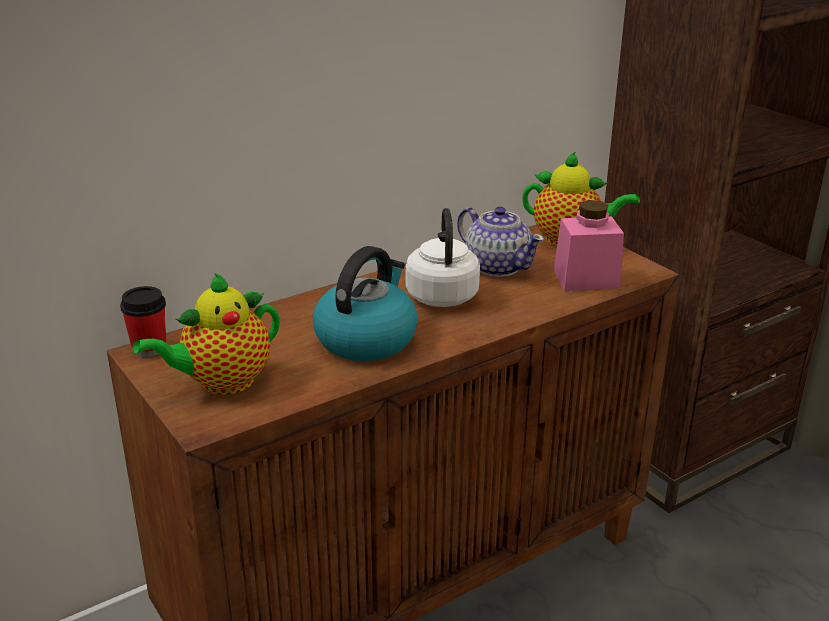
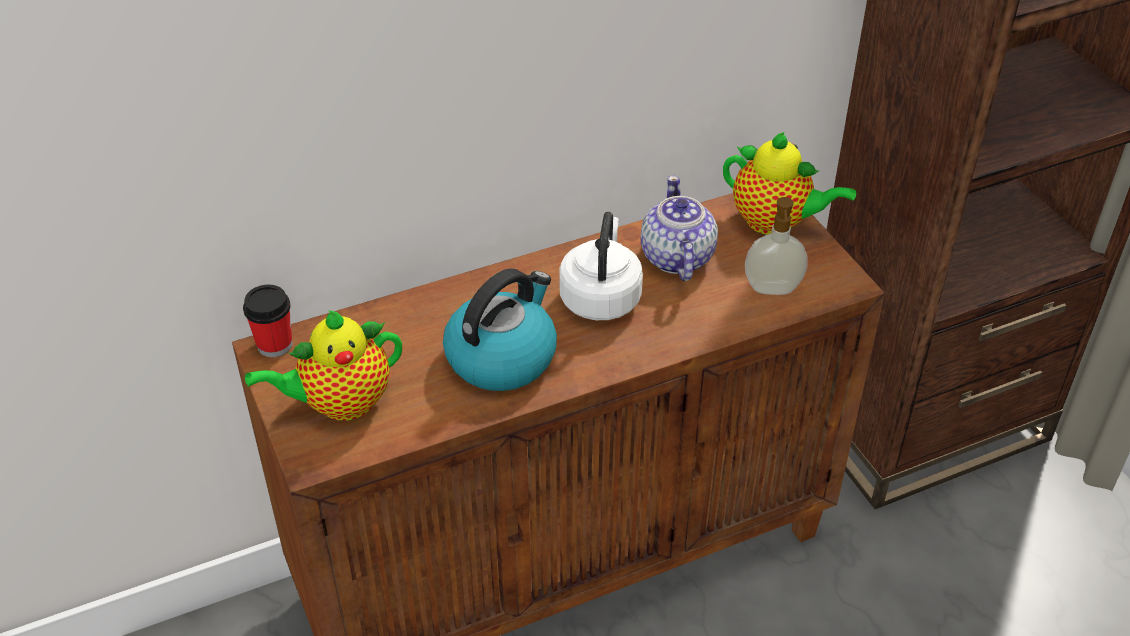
camera: 10 degrees right, 15 degrees up
(497, 266) = (676, 258): teapot -> teapot turned 150 degrees counterclockwise
(586, 279) = (772, 290): pink jar -> soap dispenser

